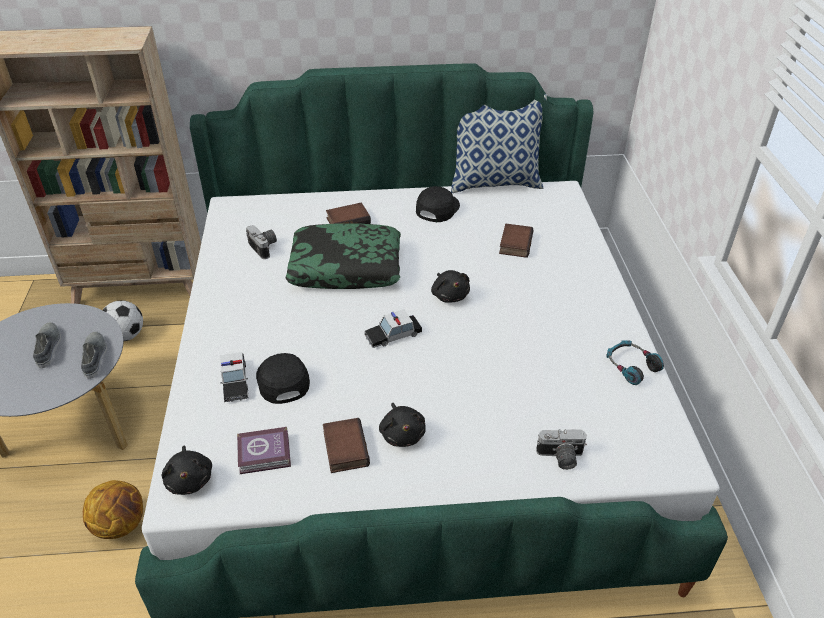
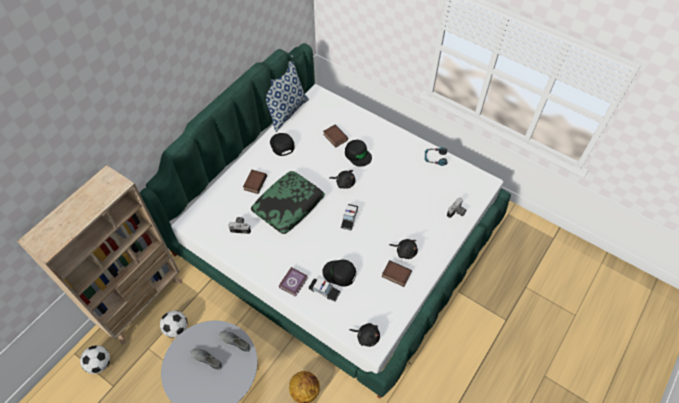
camera: 50 degrees left, 15 degrees up
(33, 305) = (99, 363): none -> football
(266, 454) = (376, 303): book -> book (294, 282)
(517, 281) = (358, 155): none -> black cap

